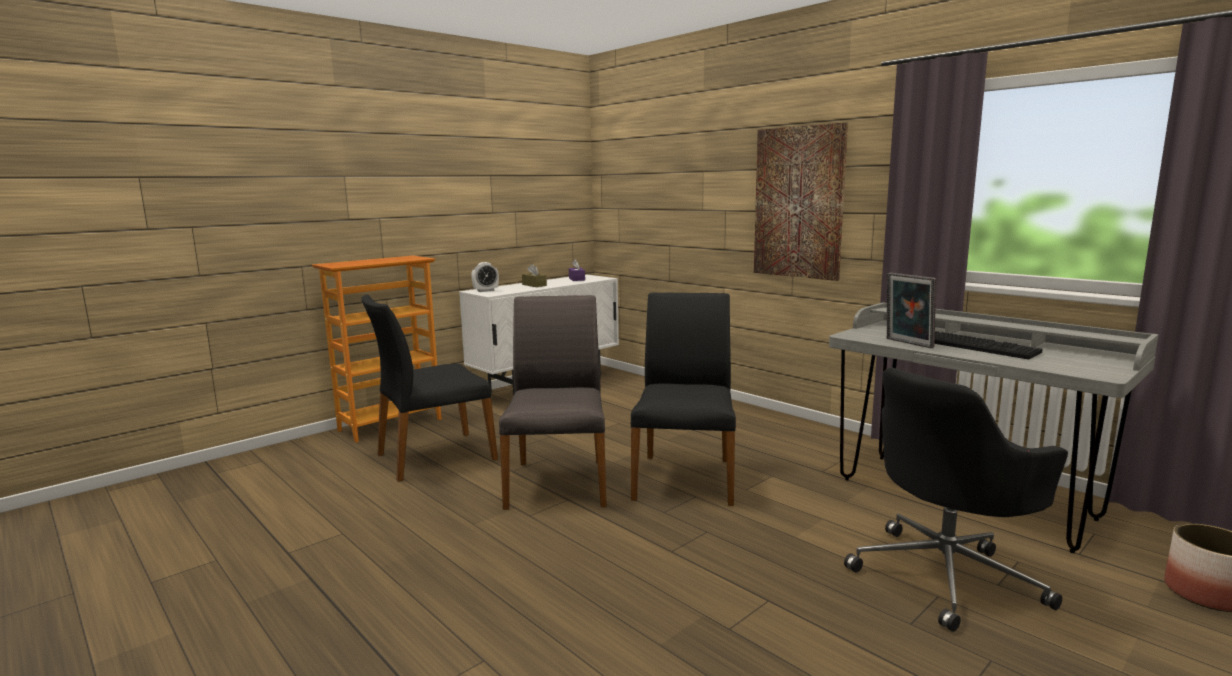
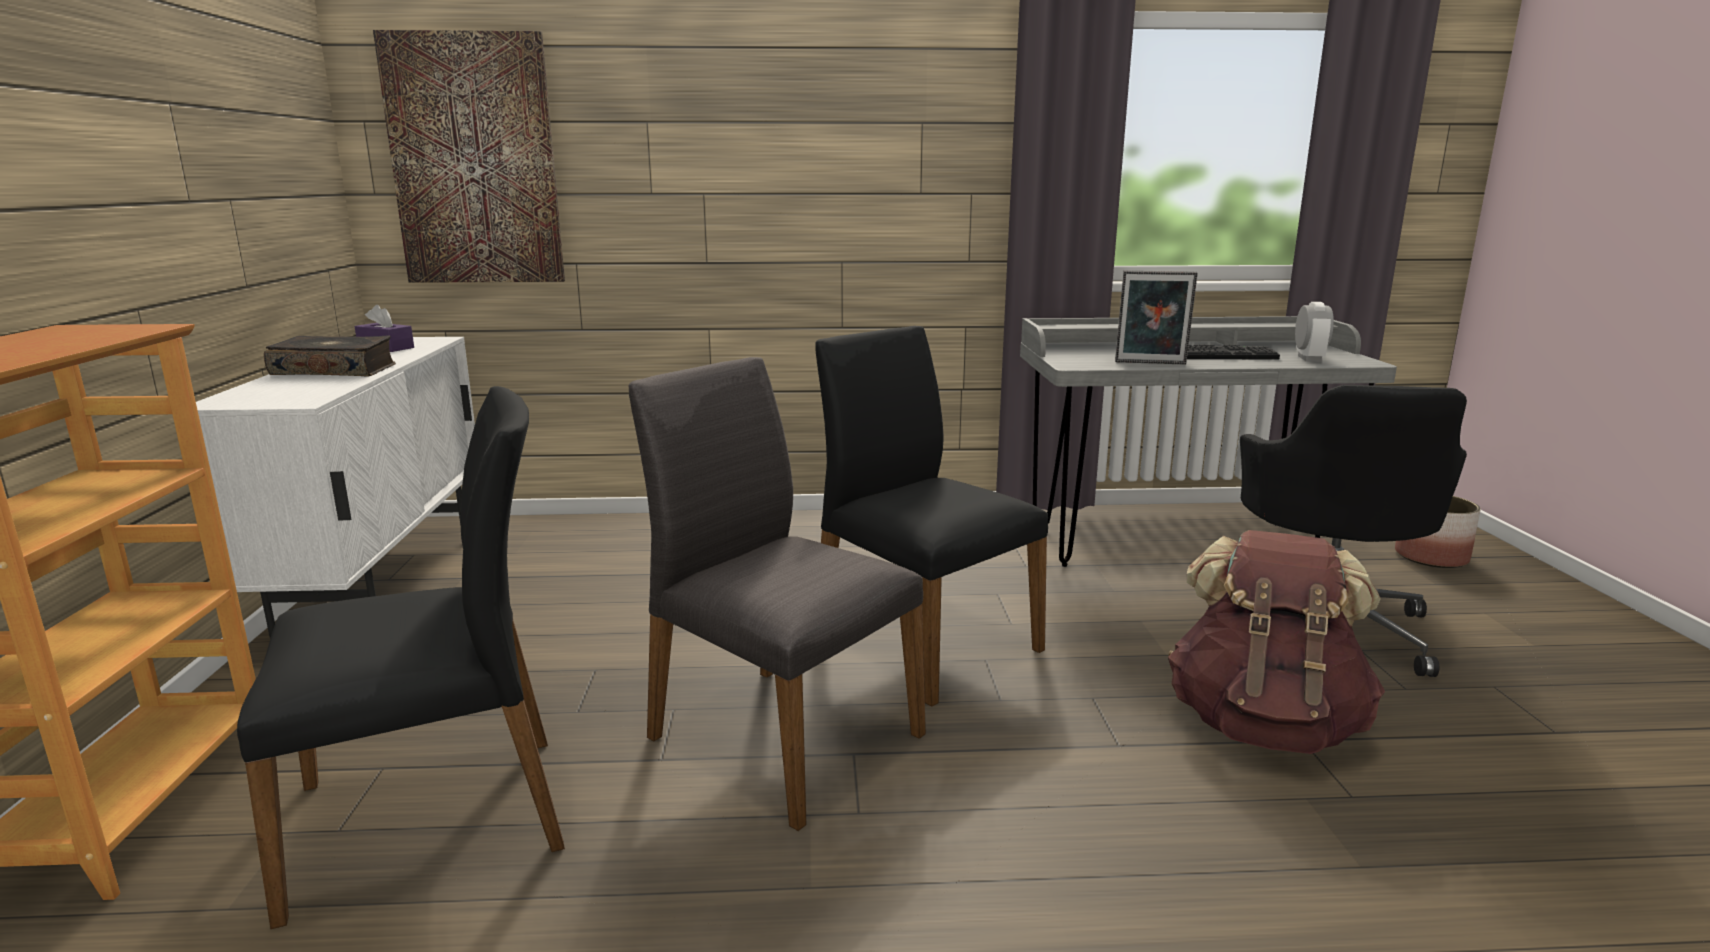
camera: 50 degrees left, 5 degrees up
(434, 456) = (433, 817): black chair -> black chair turned 120 degrees counterclockwise
(486, 291) = (255, 398): alarm clock -> alarm clock (1309, 358)
(534, 285) = (335, 370): brown tissue box -> book
(764, 584) = (1263, 725): none -> brown backpack
(798, 203) = (850, 179): picture -> picture (474, 161)

